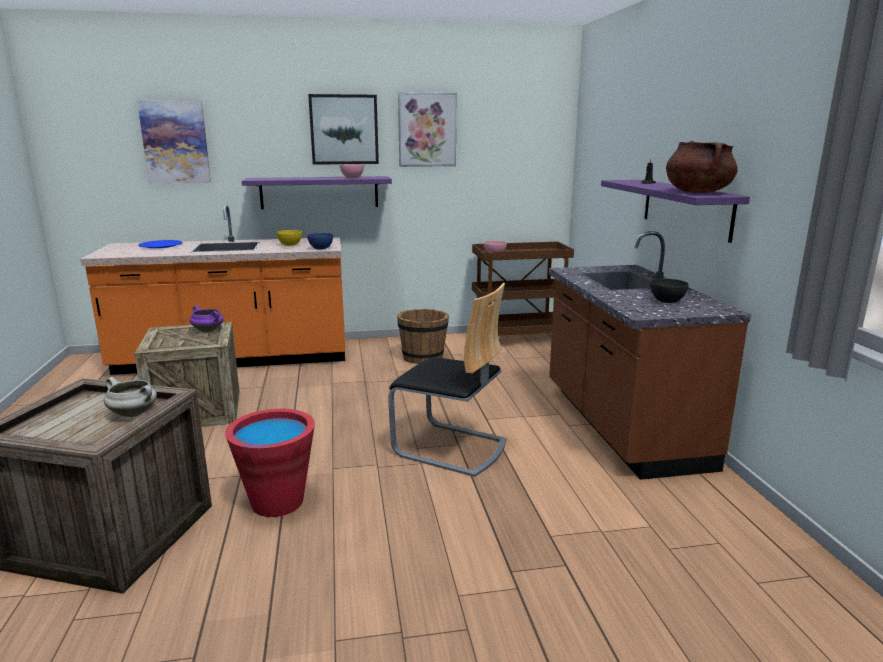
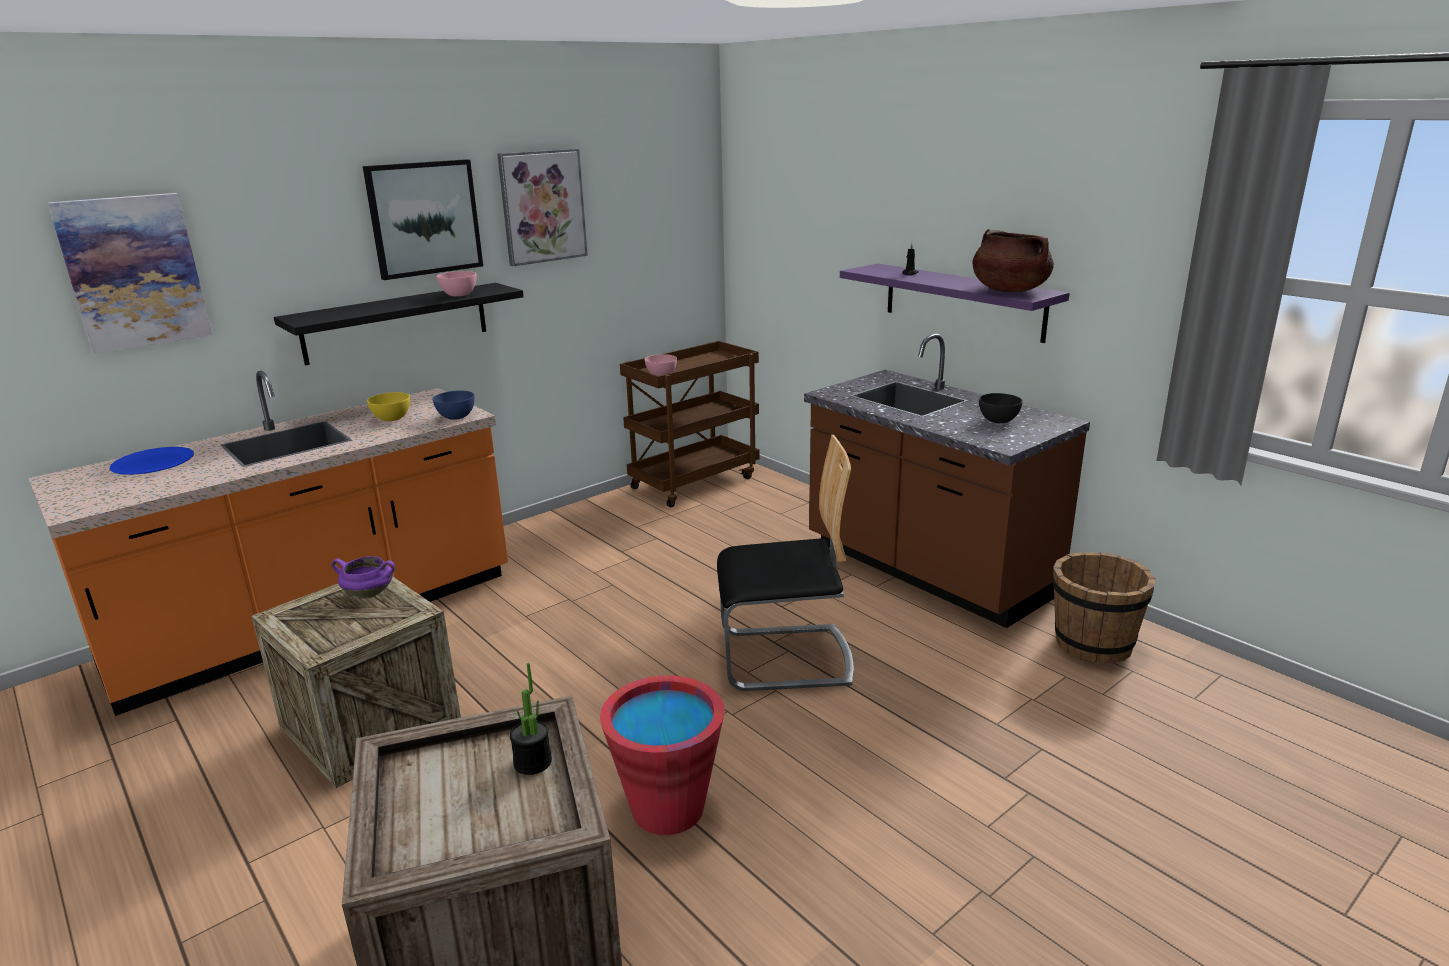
camera: 30 degrees left, 5 degrees up
(134, 414) = (532, 762): white cooking pot -> potted plant
(319, 192) = (396, 323): purple shelf -> black shelf
(423, 358) = (606, 542): brown bucket -> brown bucket (1092, 644)

